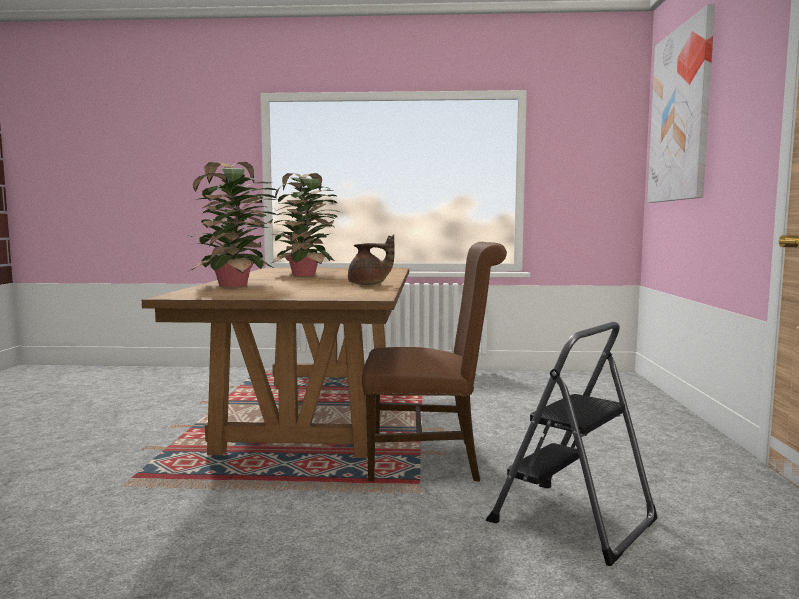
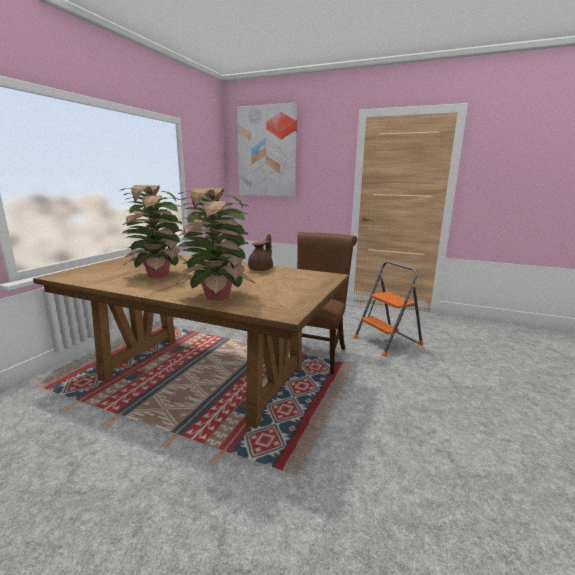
camera: 70 degrees left, 10 degrees up
(578, 522) = (389, 341): black step ladder -> orange step ladder

